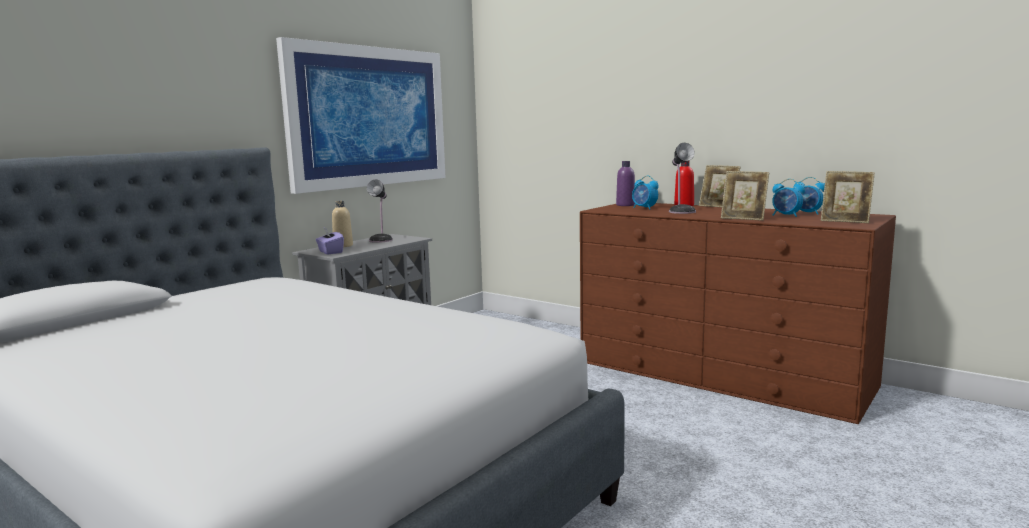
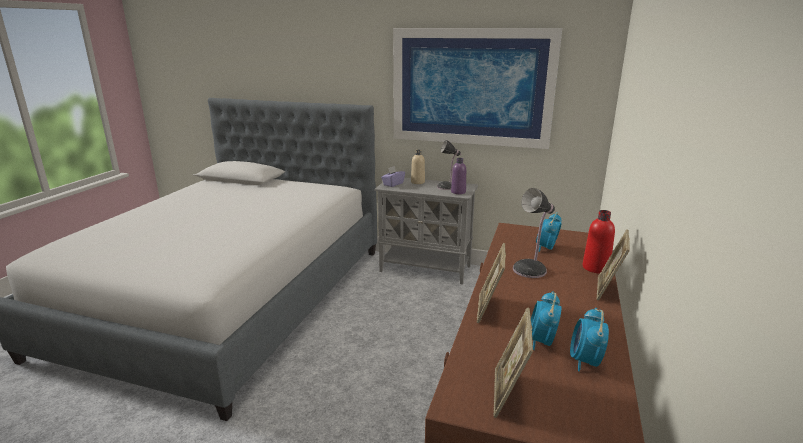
camera: 70 degrees right, 10 degrees up
(625, 205) = (567, 237): purple bottle -> purple bottle (458, 192)

